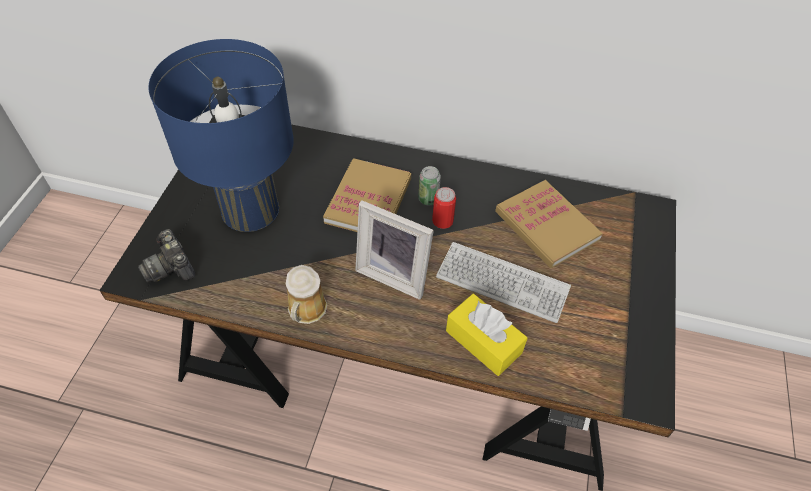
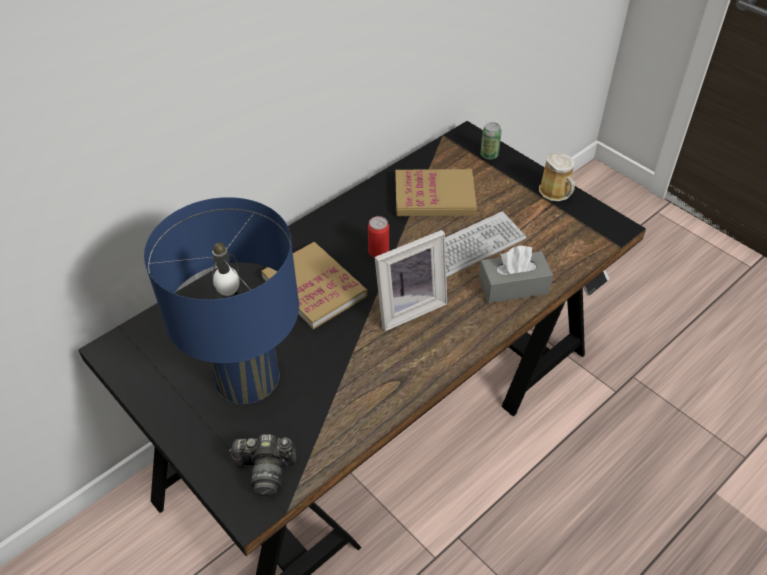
camera: 55 degrees left, 5 degrees down
(306, 310) = (400, 384): mug -> mug (556, 193)
(428, 199) = (347, 248): can -> can (489, 155)
(483, 341) = (513, 286): yellow tissue box -> grey tissue box

